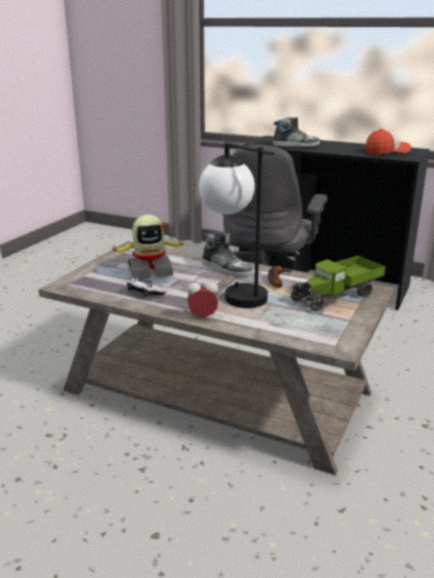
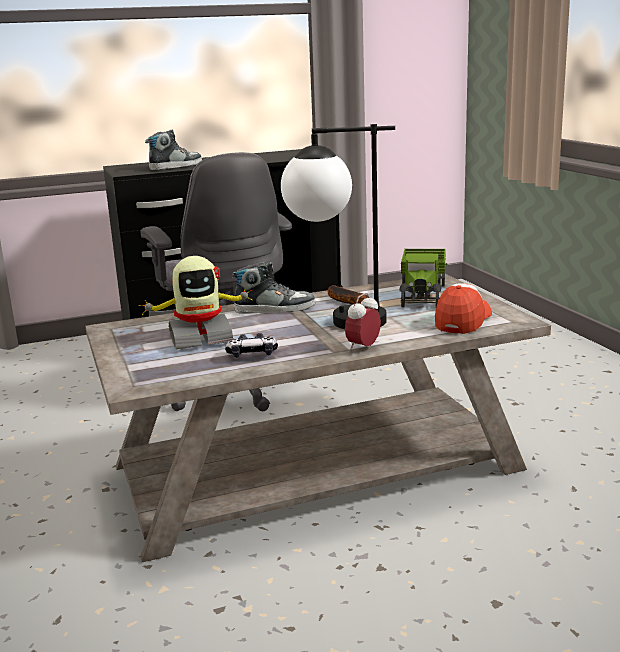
camera: 45 degrees left, 5 degrees down
(150, 271) = (200, 338): toy robot -> toy robot turned 45 degrees clockwise
(387, 152) = (283, 155): cap -> cap (463, 320)

